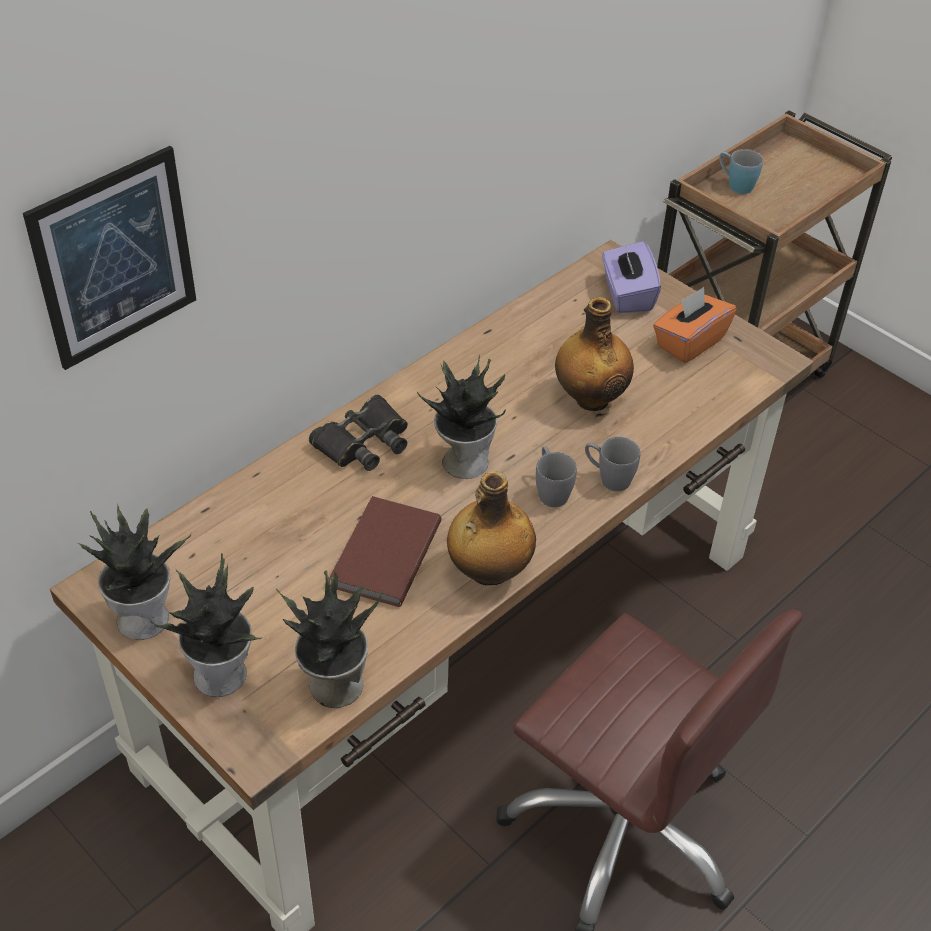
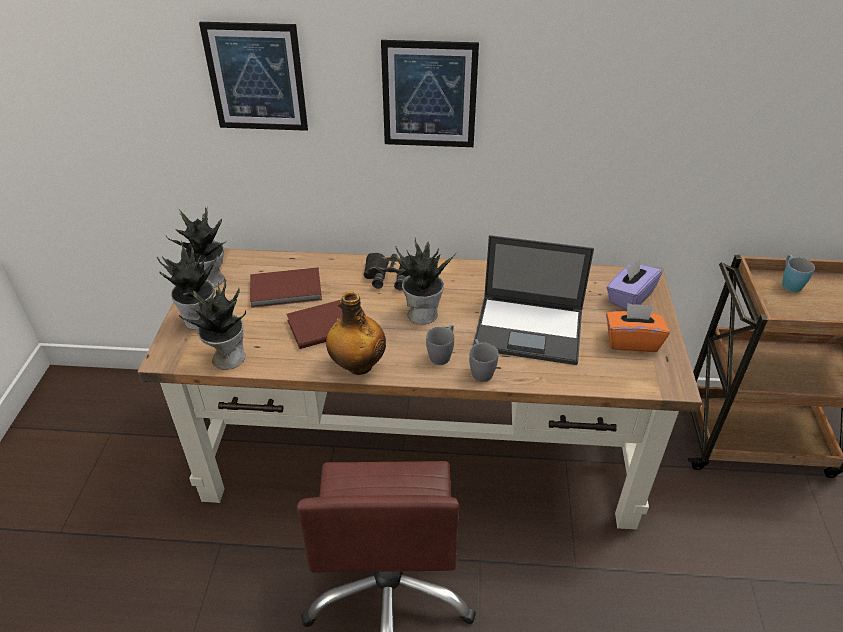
camera: 50 degrees right, 5 degrees down
(269, 553) = (287, 290): none -> brown book
(348, 160) = (429, 95): none -> picture
(590, 398) = (530, 329): bottle -> laptop

